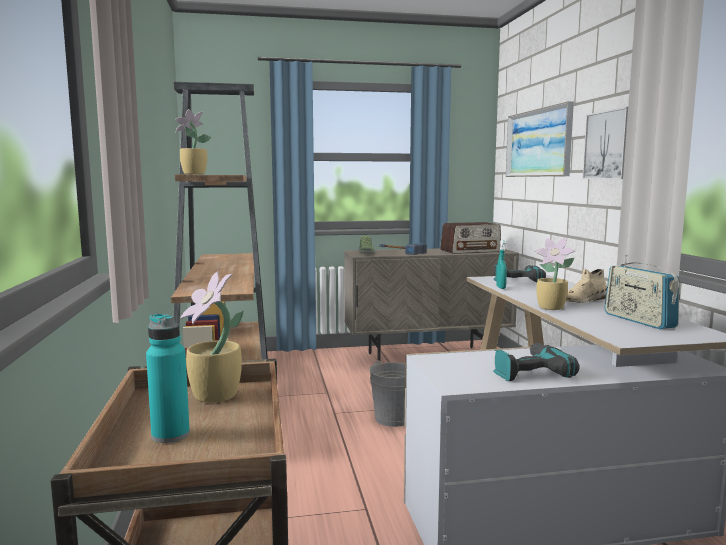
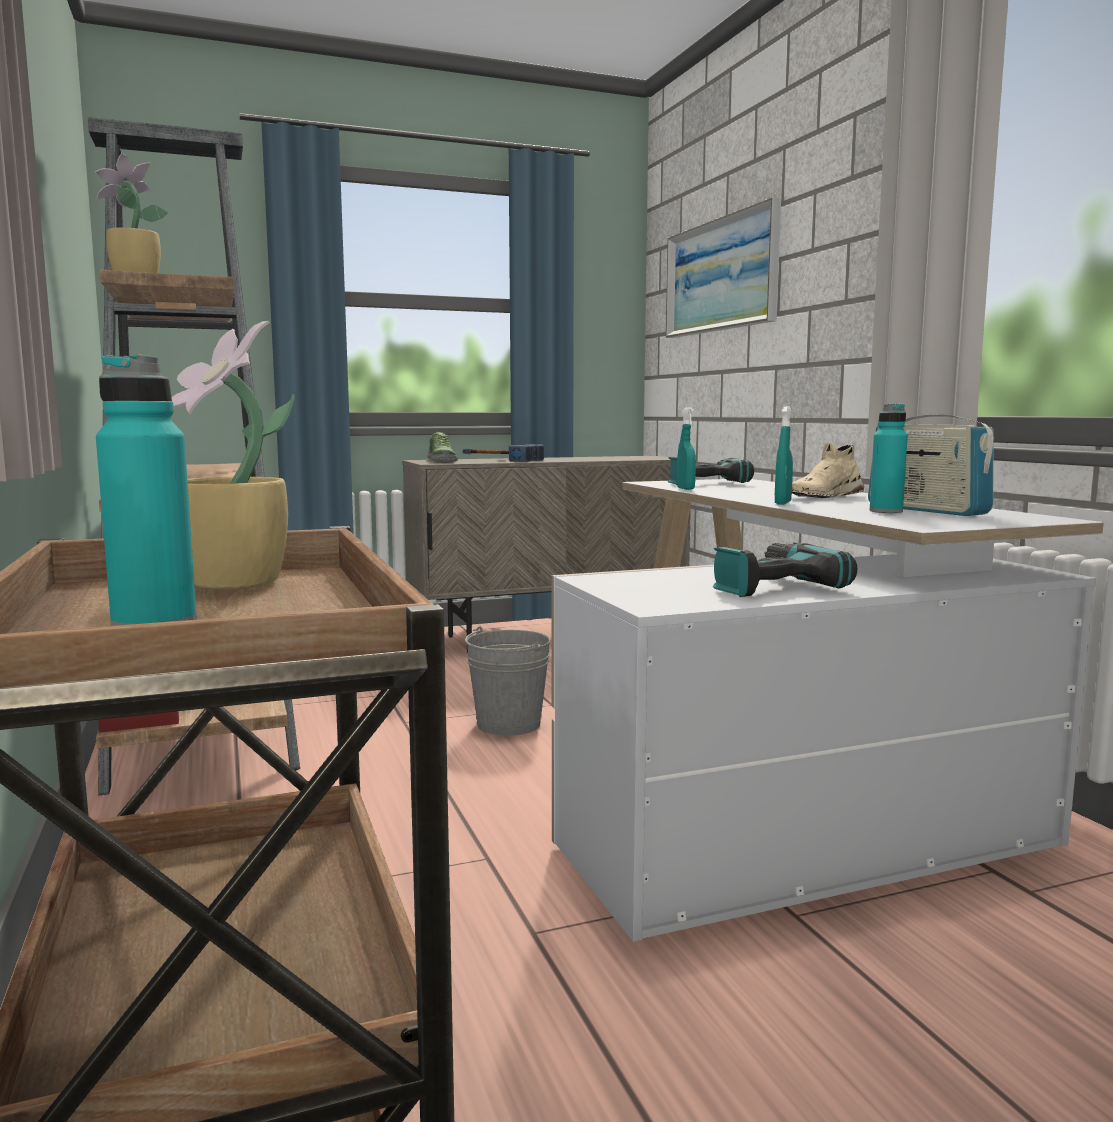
camera: 10 degrees left, 0 degrees up
(470, 251) = (614, 458): radio -> none
(552, 308) = (782, 503): potted plant -> turquoise spray bottle
(610, 145) = (846, 260): picture -> none
(611, 321) = (886, 511): none -> turquoise bottle

